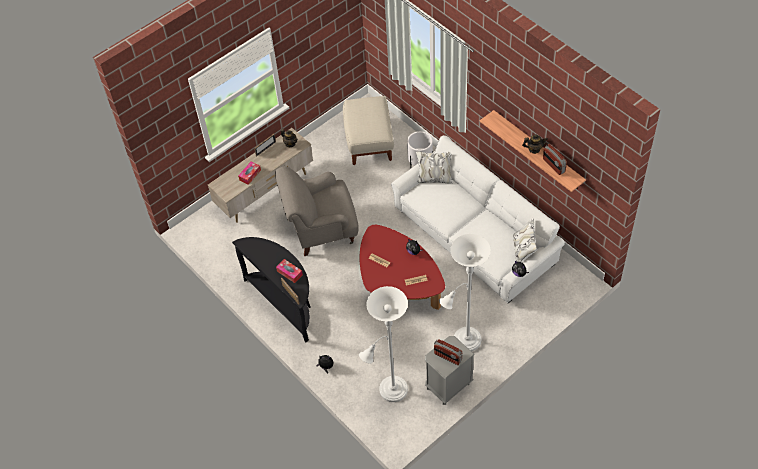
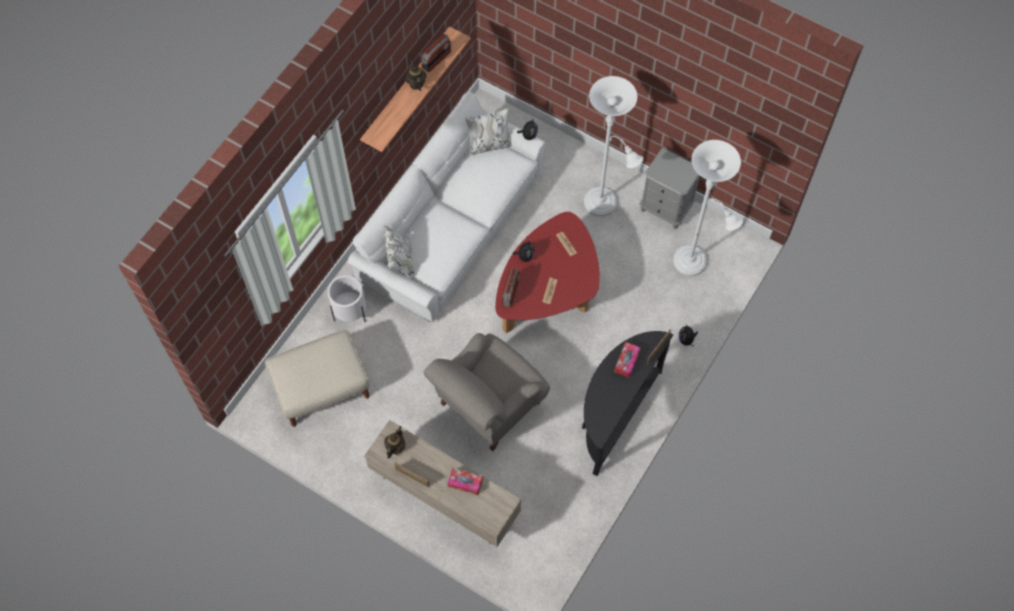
camera: 110 degrees left, 10 degrees up
(321, 229) = (488, 405): grey armchair -> grey armchair turned 75 degrees clockwise
(447, 357) = (675, 171): radio -> radio (511, 292)

